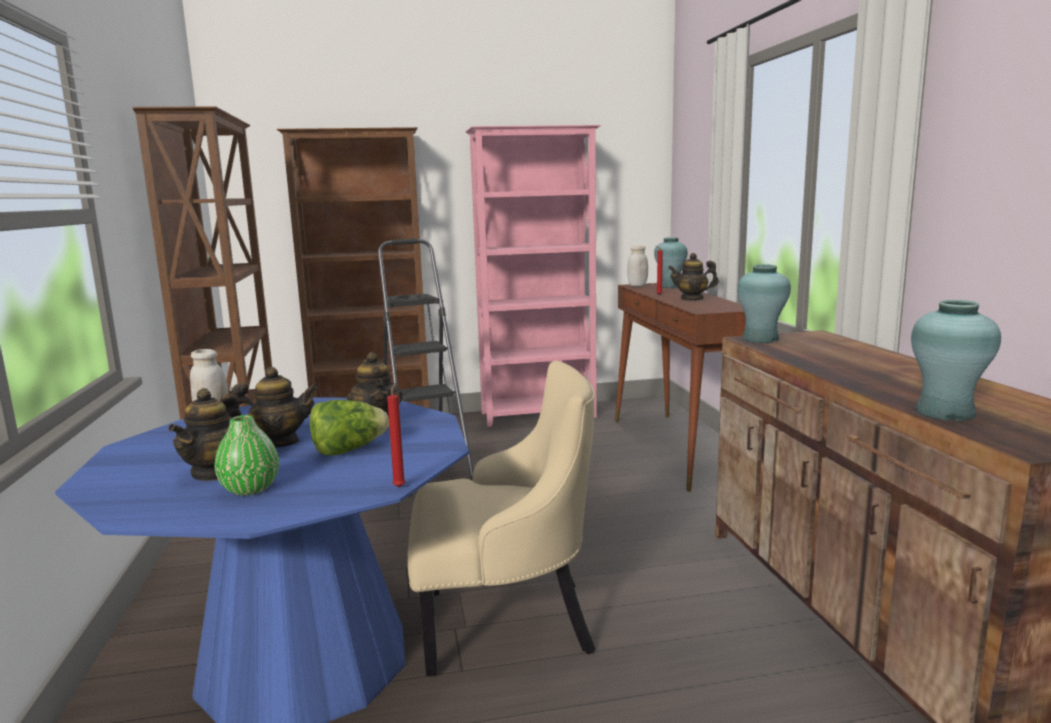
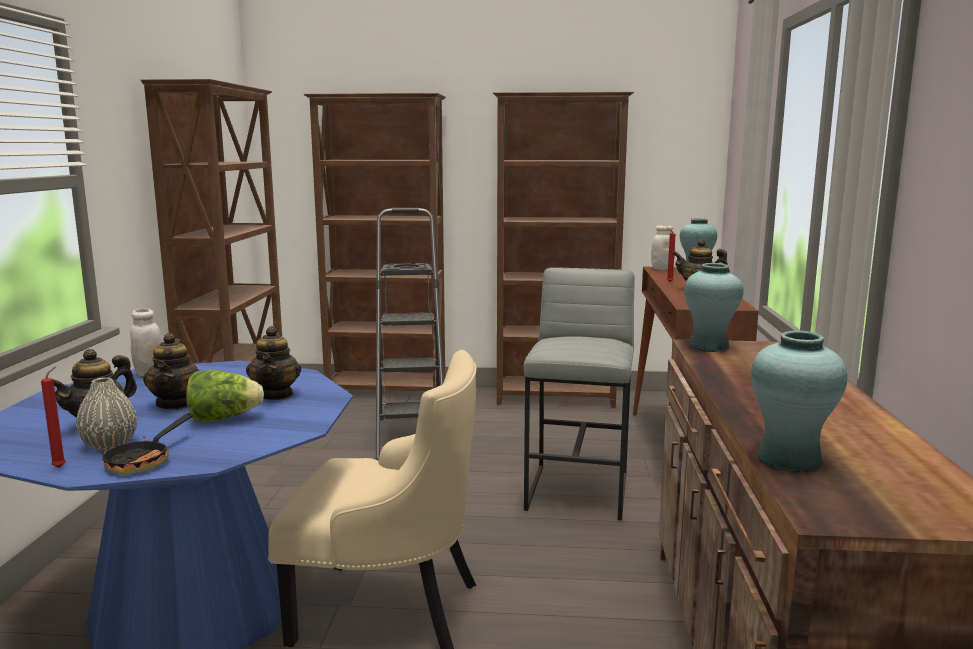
camera: 15 degrees right, 0 degrees up
(250, 489) = (109, 445): green vase -> grey vase
(279, 443) = (176, 404): teapot -> teapot turned 75 degrees clockwise
(309, 498) = (145, 461): none -> frying pan
(400, 486) = (228, 461): red candle -> red candle (61, 467)
(539, 415) = (556, 398): pink bookcase -> brown bookcase
(610, 491) = (578, 490): none -> grey stool

